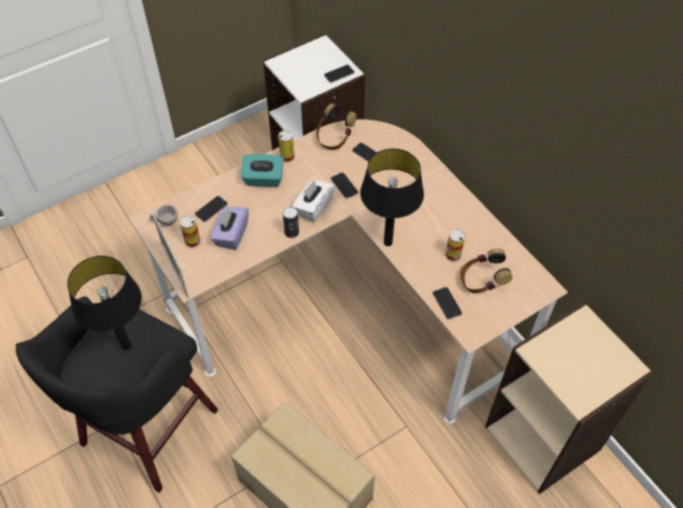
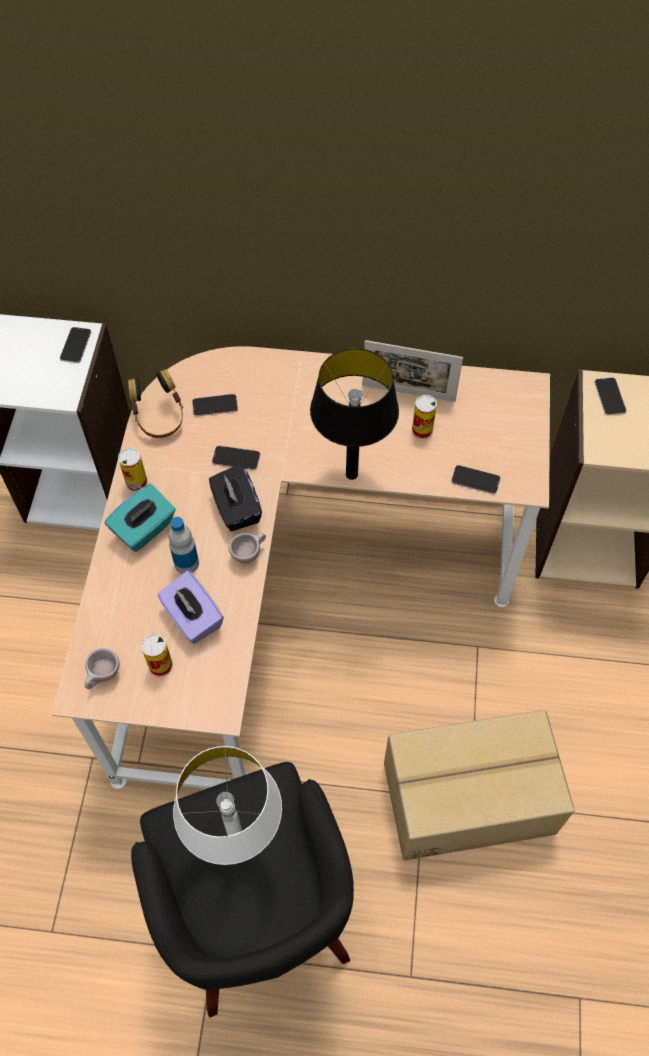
camera: 50 degrees left, 5 degrees up
(126, 345) = (237, 842): black table lamp -> white table lamp
(174, 270) = (184, 713): picture frame -> picture frame (408, 393)
(211, 209) = (132, 613): phone -> phone (609, 397)
(260, 210) = (186, 563): none -> bottle
(291, 232) = (249, 554): can -> beige cup
(313, 208) = (236, 509): white tissue box -> black tissue box
(481, 282) = (476, 432): headphones -> none

